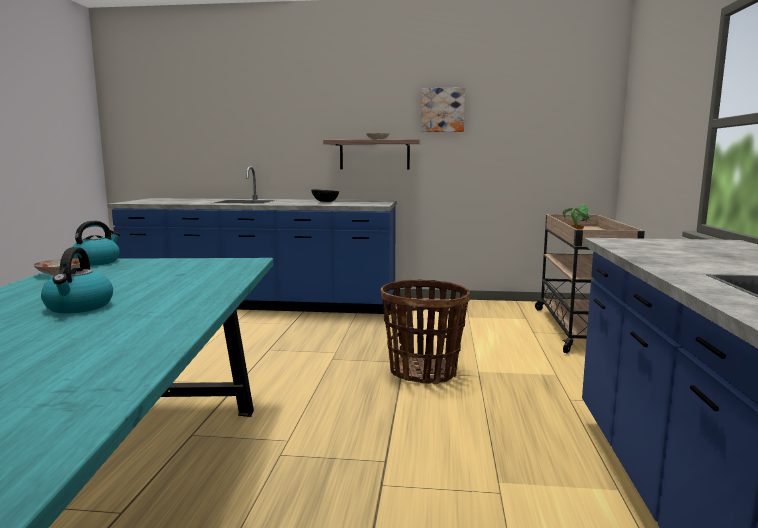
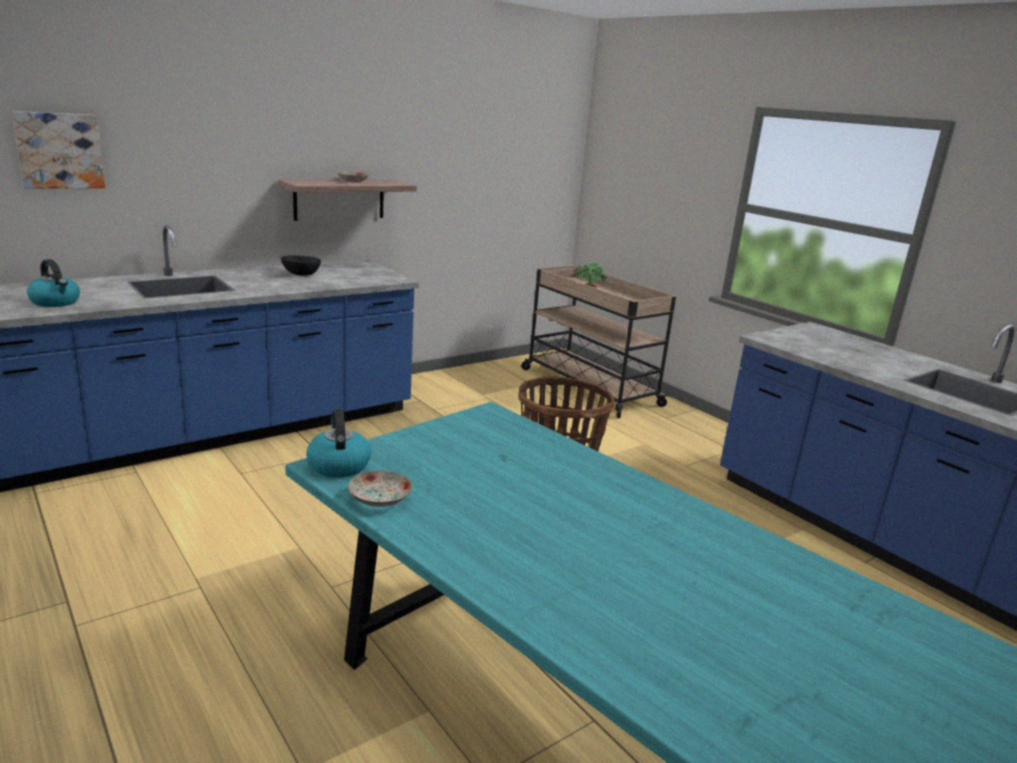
camera: 45 degrees left, 10 degrees up
(79, 307) = (587, 537): kettle -> kettle (56, 302)
(442, 110) = (421, 141): picture -> picture (59, 150)

